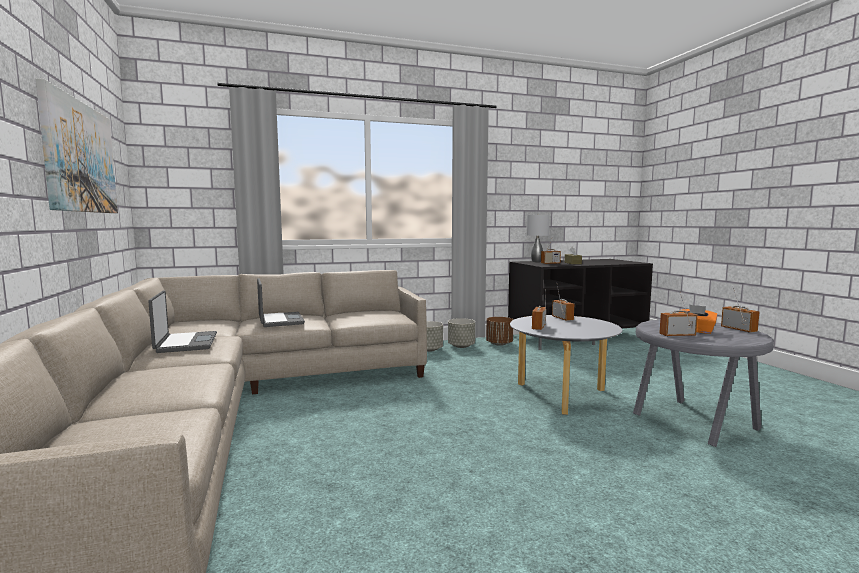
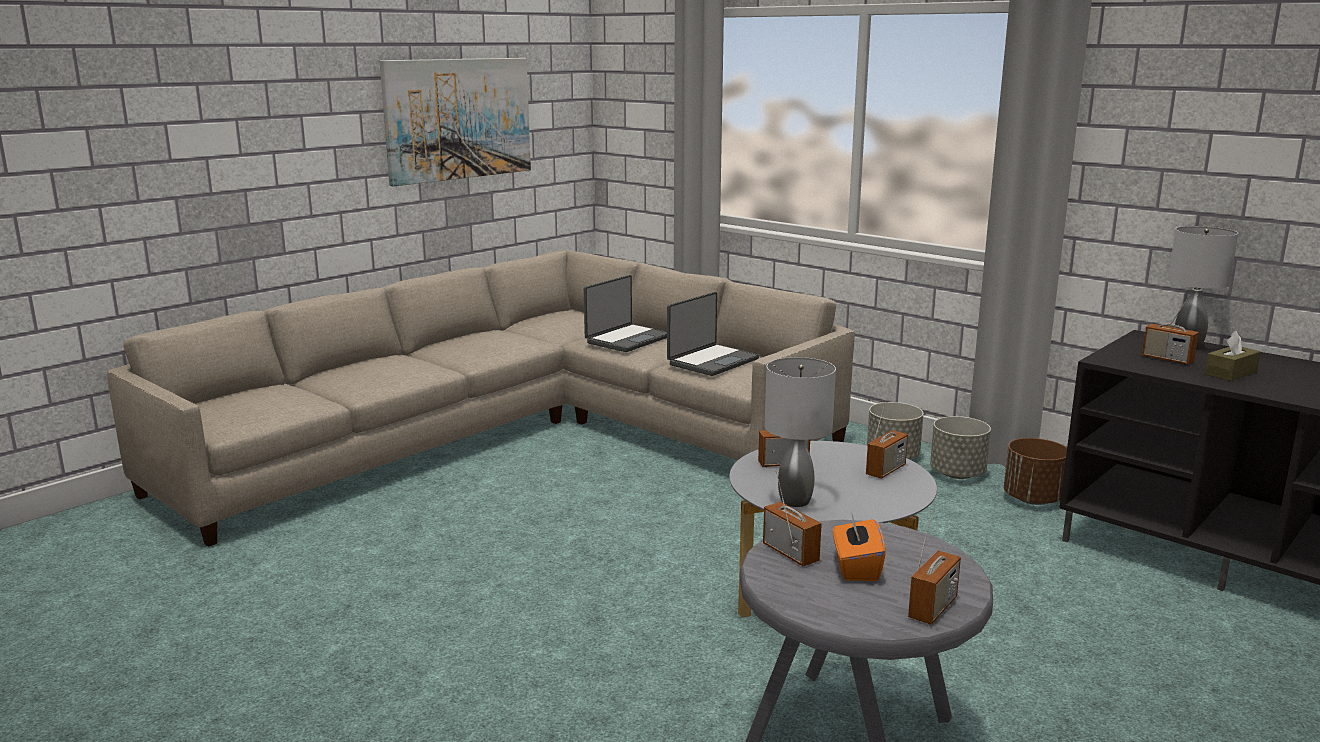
camera: 60 degrees right, 10 degrees up
(185, 343) = (486, 340): laptop -> laptop (712, 361)
(588, 333) = (794, 500): none -> grey table lamp

